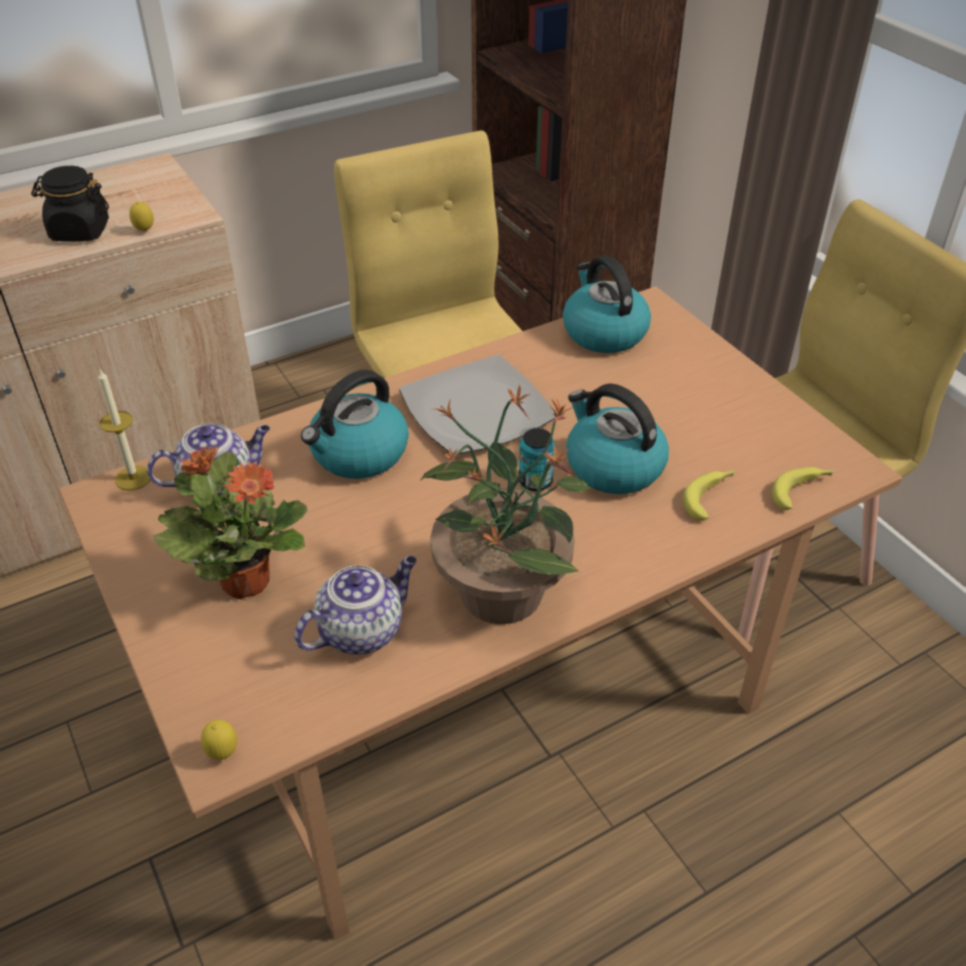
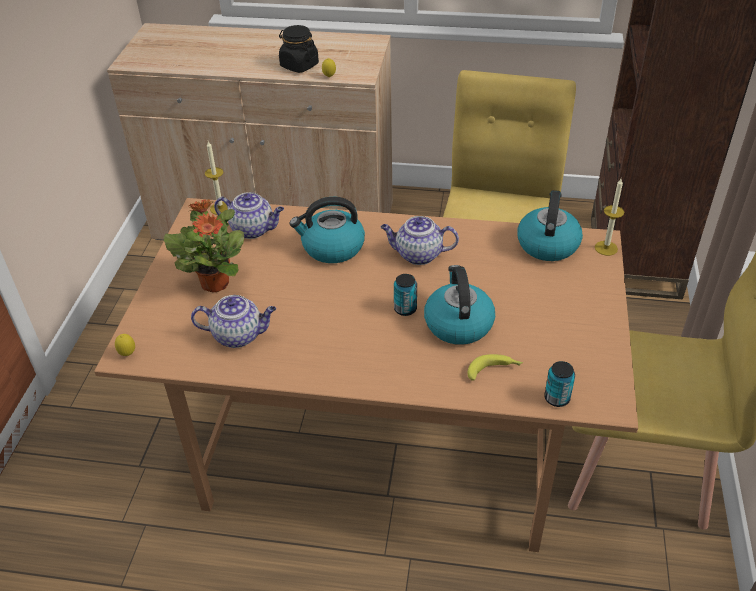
camera: 40 degrees right, 0 degrees up
(476, 411) = (418, 255): plate -> teapot
(501, 590) = (323, 354): potted plant -> none
(665, 310) = (606, 248): none -> candle
(802, 490) = (557, 398): banana -> can

